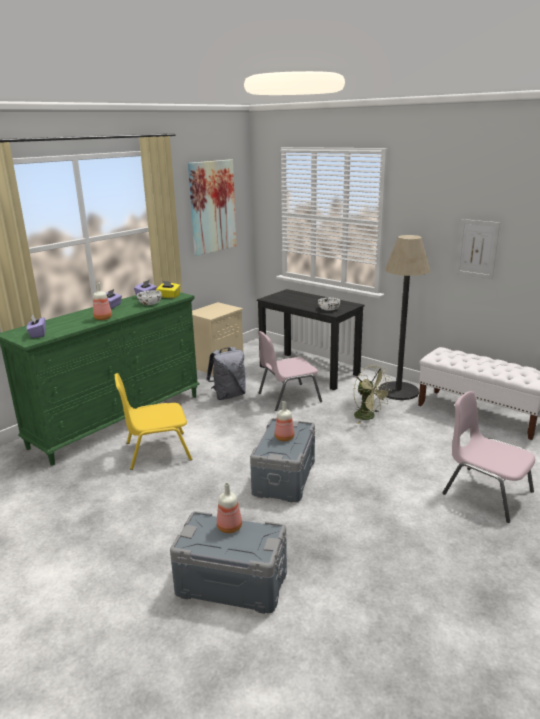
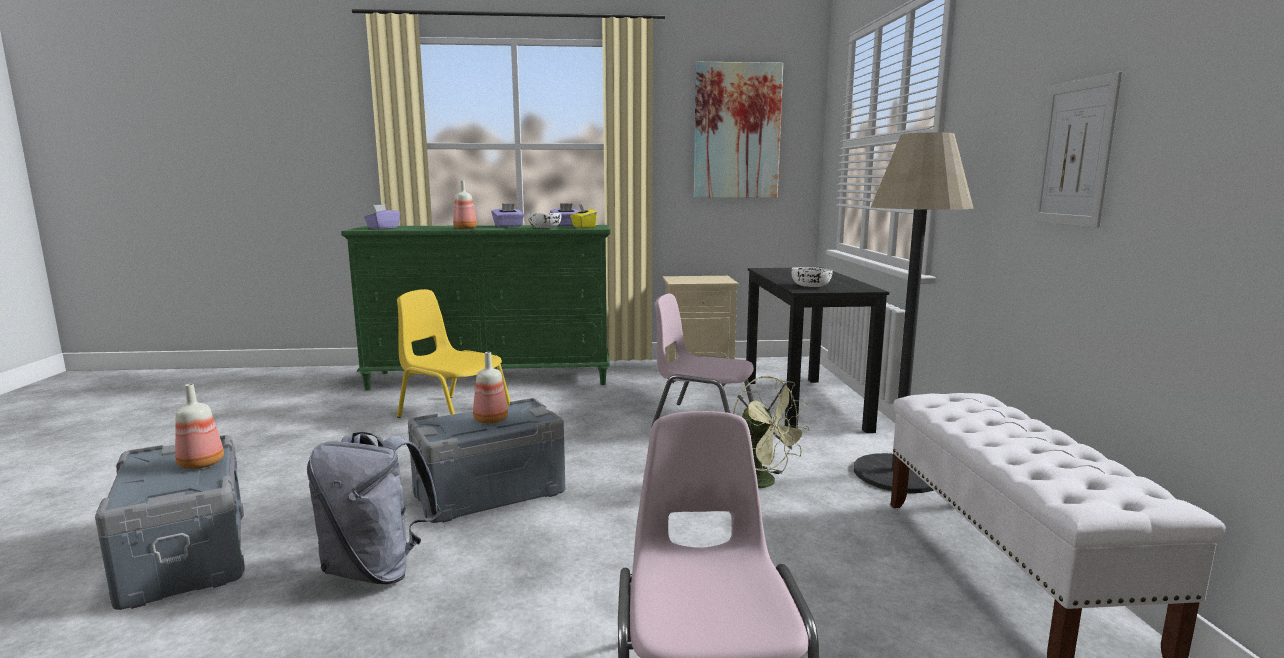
camera: 45 degrees right, 10 degrees down
(228, 395) = (640, 395): grey backpack -> grey backpack (377, 569)
(368, 417) = (763, 483): green fan -> green fan turned 45 degrees counterclockwise

